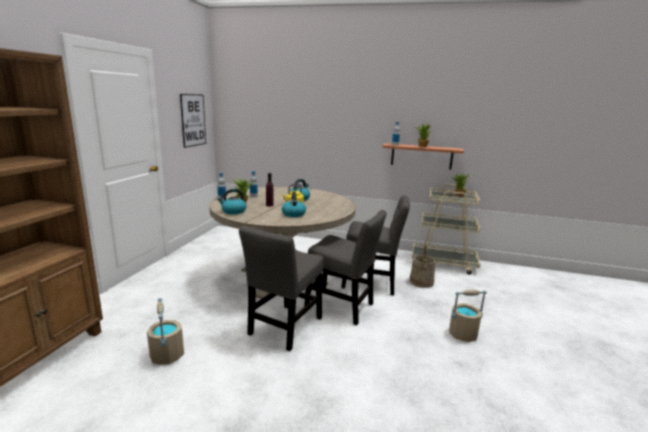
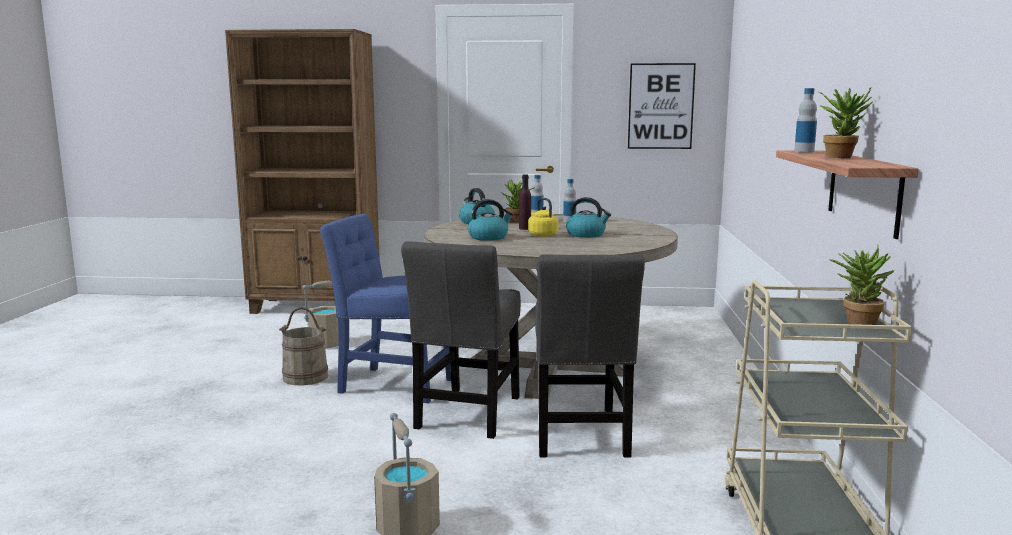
camera: 80 degrees right, 5 degrees down
(284, 328) = (391, 384): grey chair -> blue chair
(421, 282) = (634, 489): beige bucket -> beige bucket (305, 377)

